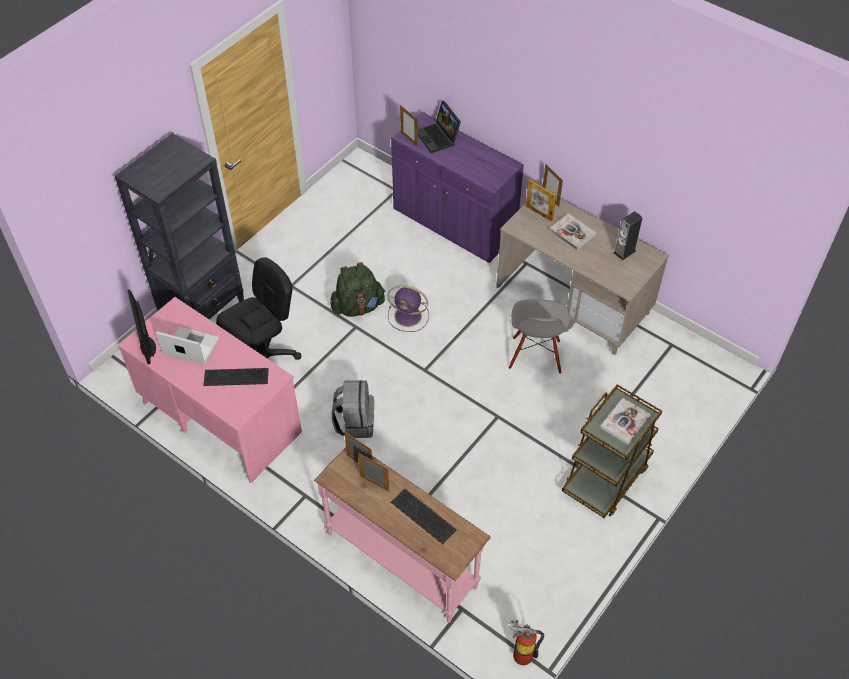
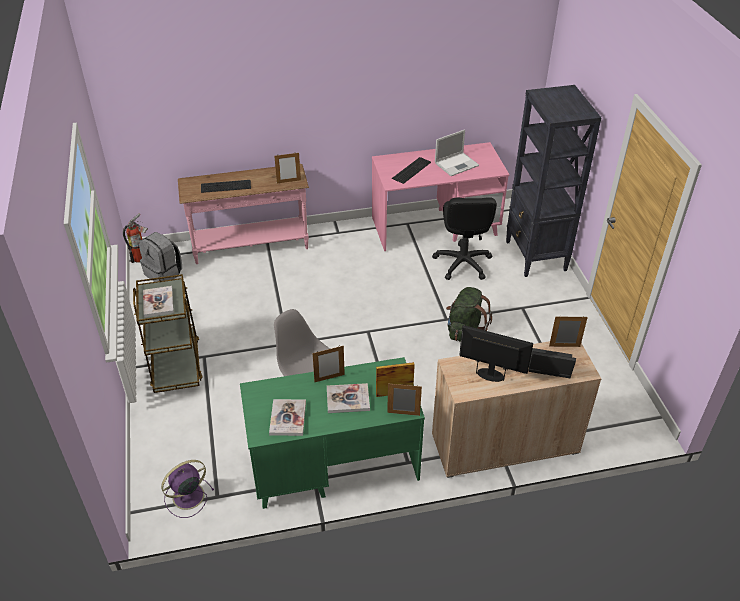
camera: 130 degrees right, 10 degrees down
(147, 346) = (475, 150): monitor -> monitor (491, 375)
(355, 422) = (364, 276): grey backpack -> grey backpack (164, 273)
(374, 484) = (269, 180): picture frame -> picture frame (329, 378)
(409, 316) = (426, 352): purple fan -> purple fan (187, 497)
(454, 223) = (504, 444): purple cabinet -> beige cabinet
(574, 300) = (333, 464): beige desk -> green desk
(624, 252) = (288, 418): speaker -> book

